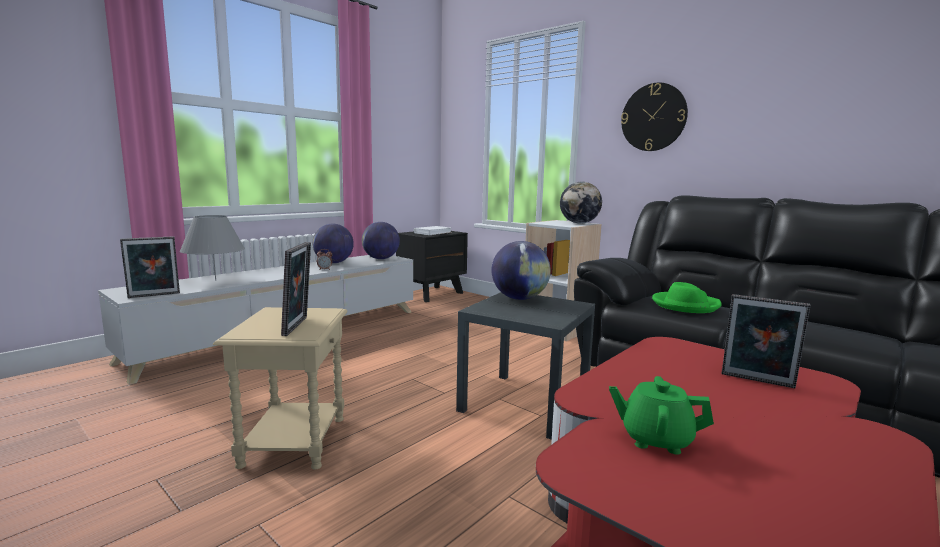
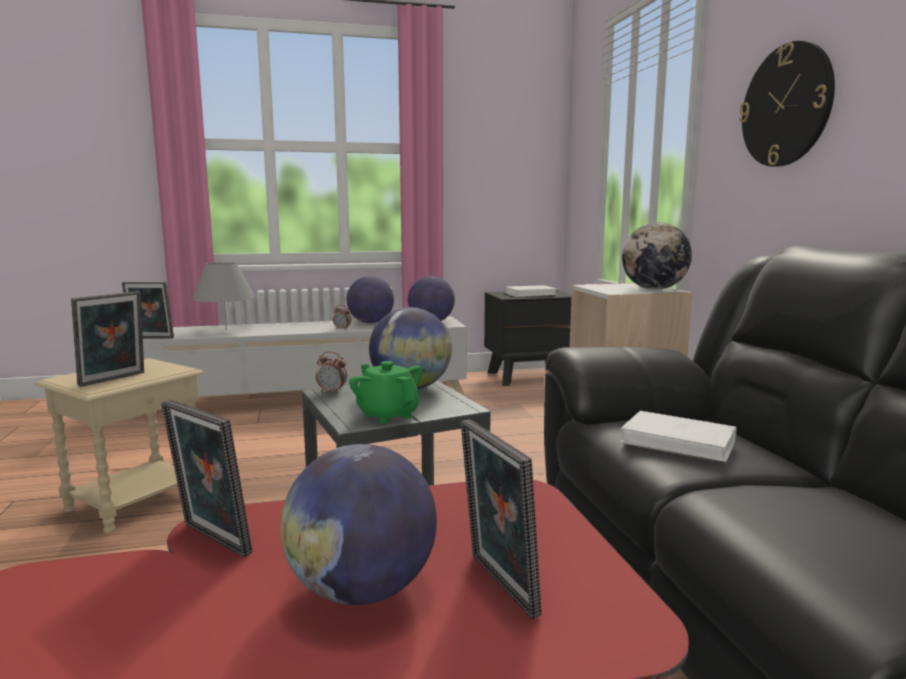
camera: 35 degrees right, 0 degrees up
(481, 308) = (332, 392): none -> alarm clock
(603, 406) = (211, 541): none -> picture frame
(655, 439) = (150, 599): green teapot -> green teapot (387, 415)
(685, 305) = (678, 442): green hat -> white book
(722, 401) = (362, 591): none -> globe

